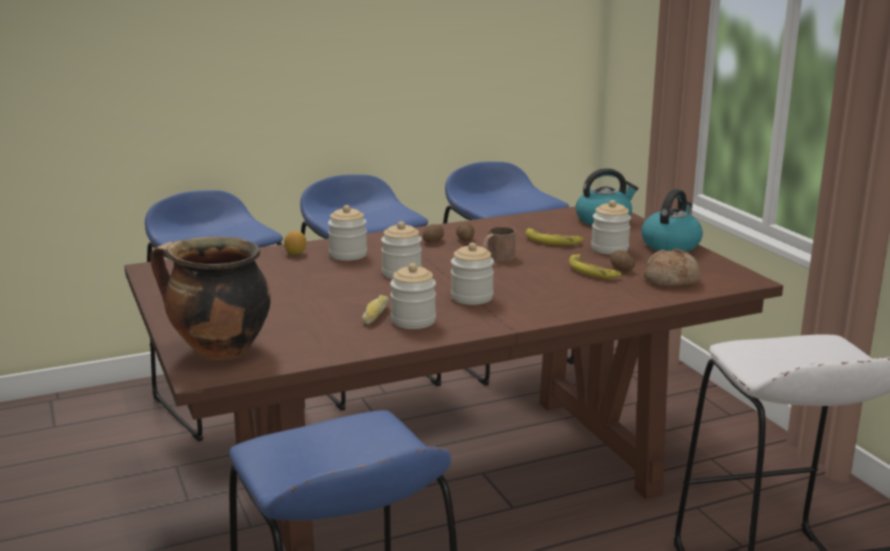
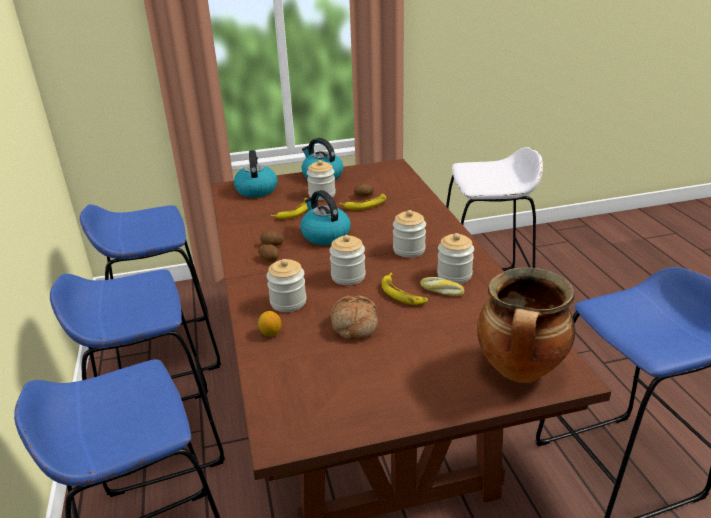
camera: 80 degrees left, 10 degrees up
(368, 298) = (402, 294): none -> banana
(496, 258) = (325, 235): brown mug -> kettle
(671, 280) = (388, 184): bread -> bread (353, 325)

